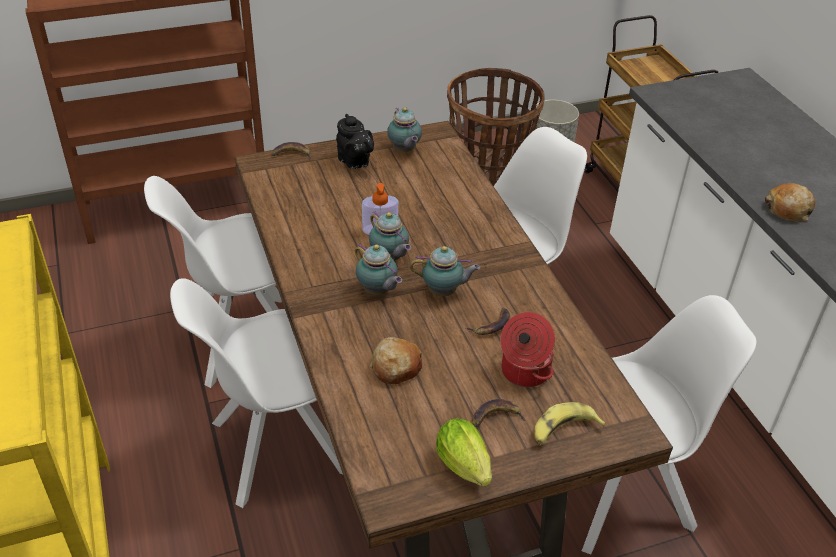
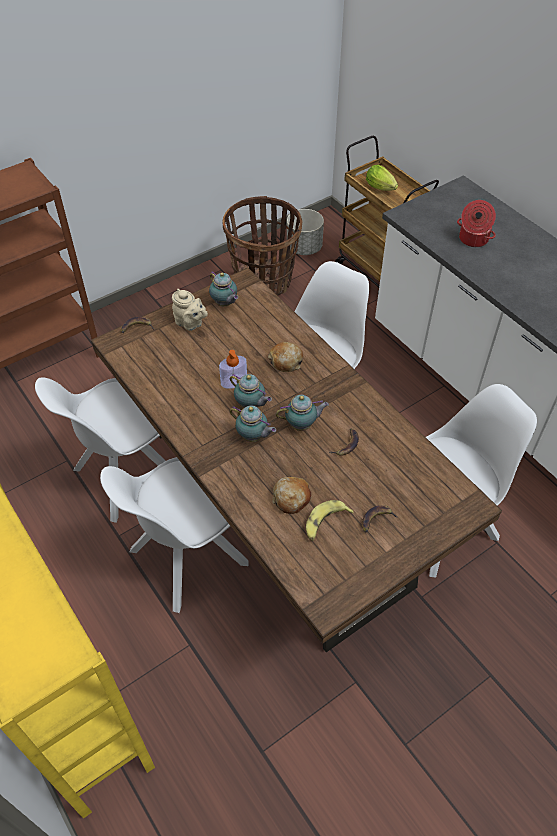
camera: 15 degrees left, 10 degrees up
(355, 162) = (190, 323): black teapot -> beige teapot
(466, 468) = (370, 566): lettuce -> lettuce (382, 188)
(524, 371) = (382, 477): cooking pot -> cooking pot (472, 239)
(563, 430) = (425, 518): banana -> banana (325, 523)
(788, 209) = (528, 301): bread -> bread (286, 361)

